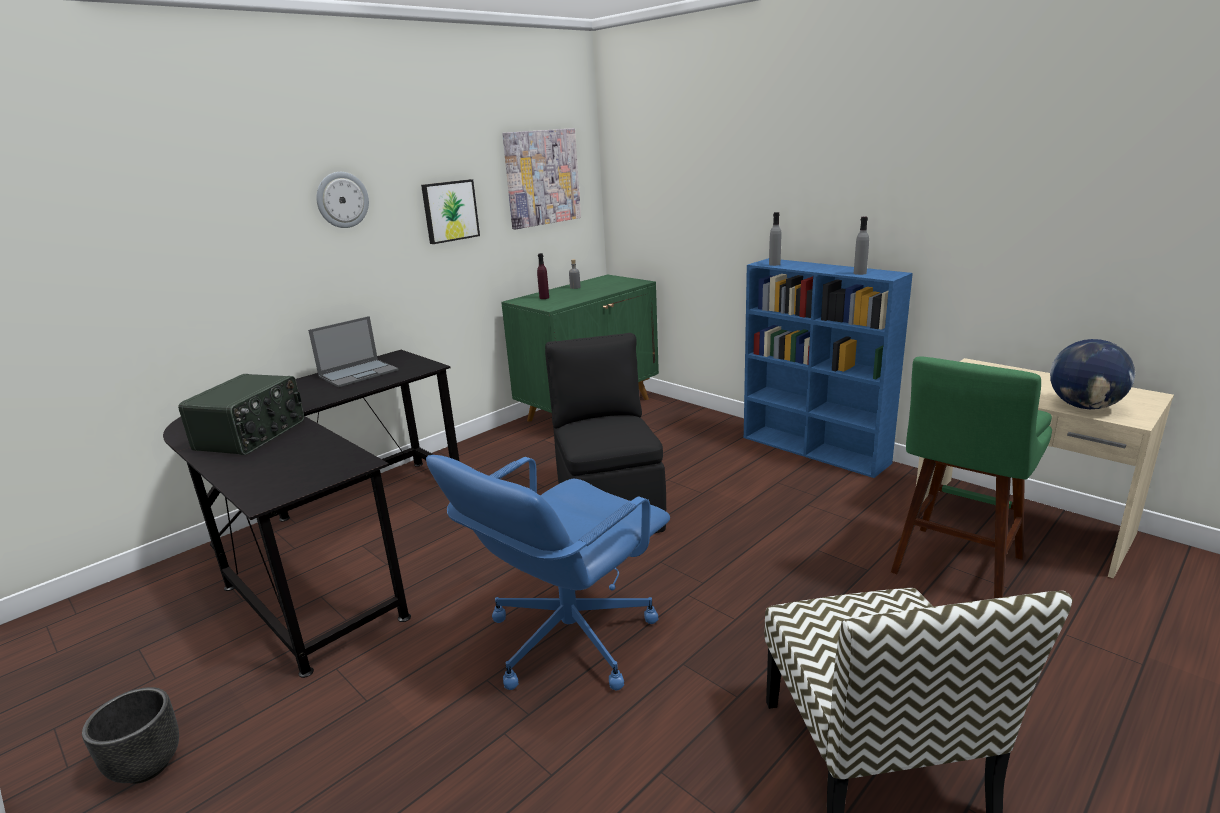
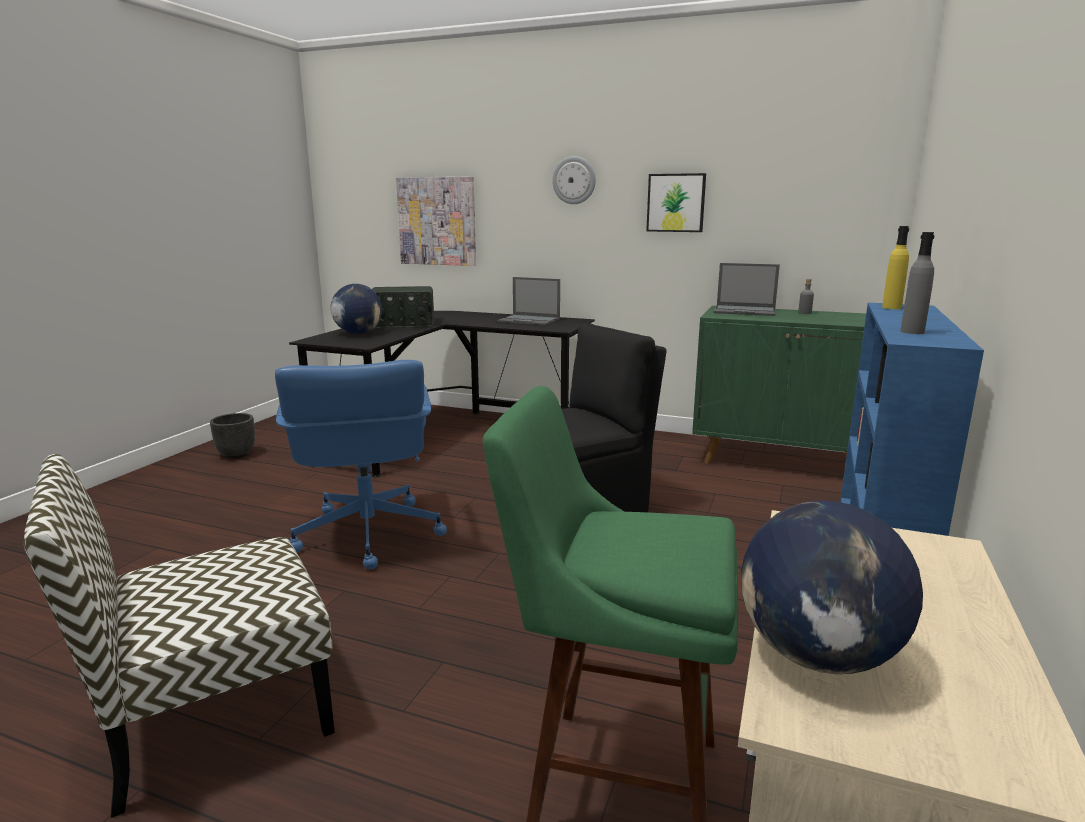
camera: 65 degrees right, 5 degrees down
(270, 465) = (358, 333): none -> globe
(542, 177) = (808, 180): picture -> picture (437, 221)
(544, 298) = (745, 311): purple bottle -> laptop
(568, 638) = (367, 535): blue office chair -> blue office chair turned 120 degrees counterclockwise
(774, 264) = (891, 307): grey bottle -> yellow bottle

